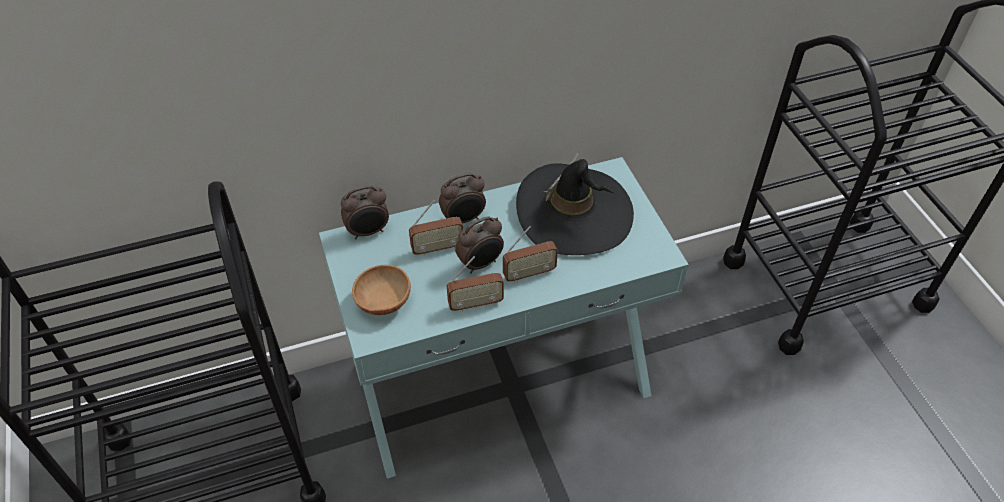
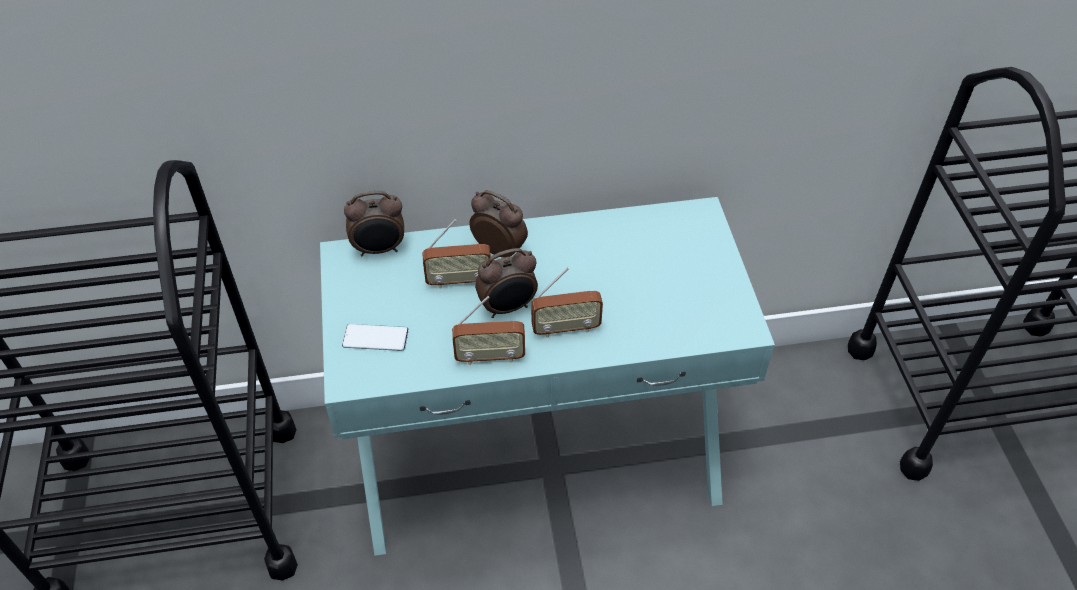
camera: 10 degrees right, 0 degrees up
(382, 301) = (375, 338): brown bowl -> phone
(464, 219) = (499, 249): alarm clock -> alarm clock turned 135 degrees counterclockwise
(574, 213) = (640, 260): black hat -> none

